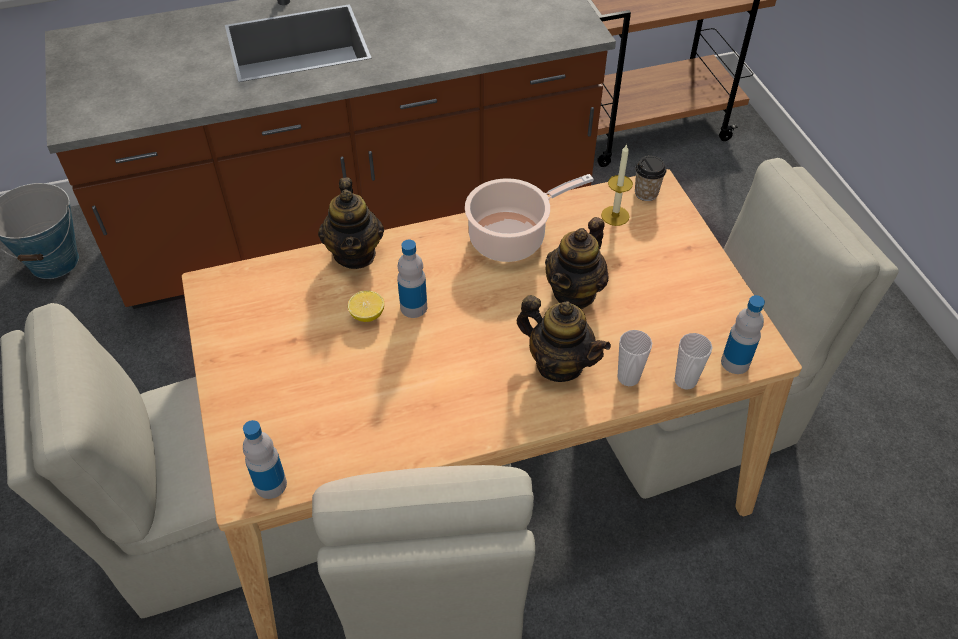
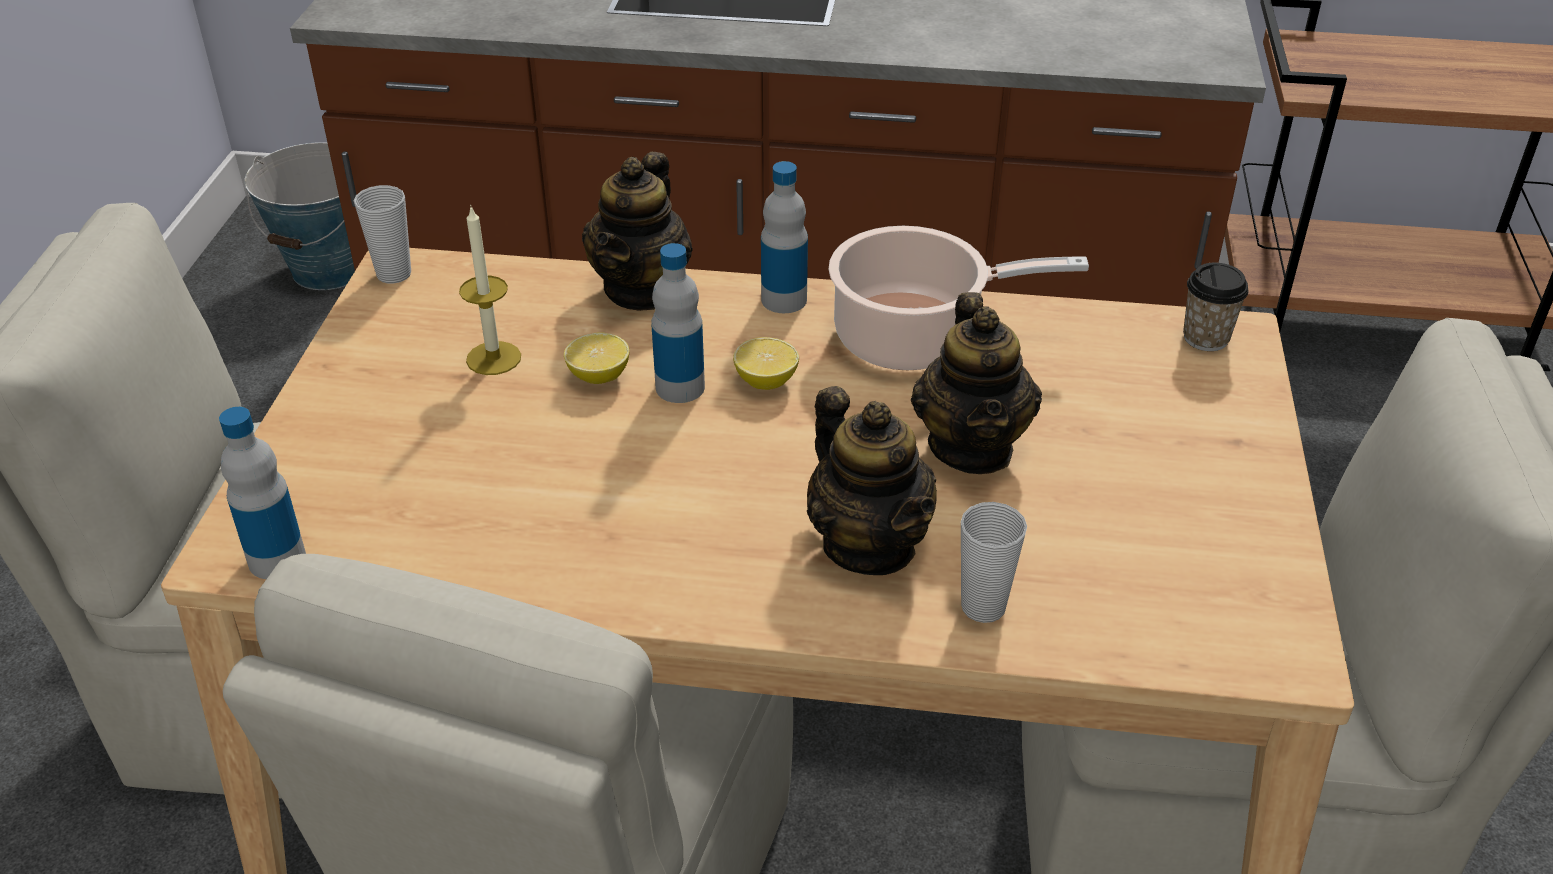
camera: 25 degrees right, 10 degrees down
(454, 288) = (766, 381): none -> lemon
(575, 292) = (972, 447): teapot -> teapot turned 60 degrees counterclockwise
(615, 216) = (1124, 355): candle -> candle (493, 358)
(685, 380) = (1092, 648): cup -> cup (394, 274)
(735, 362) = (1213, 651): bottle -> bottle (784, 300)

